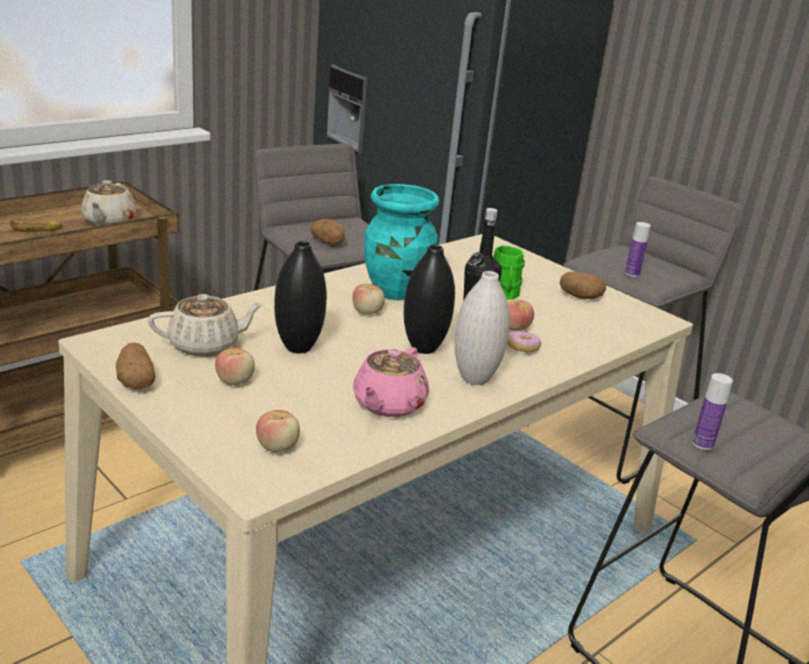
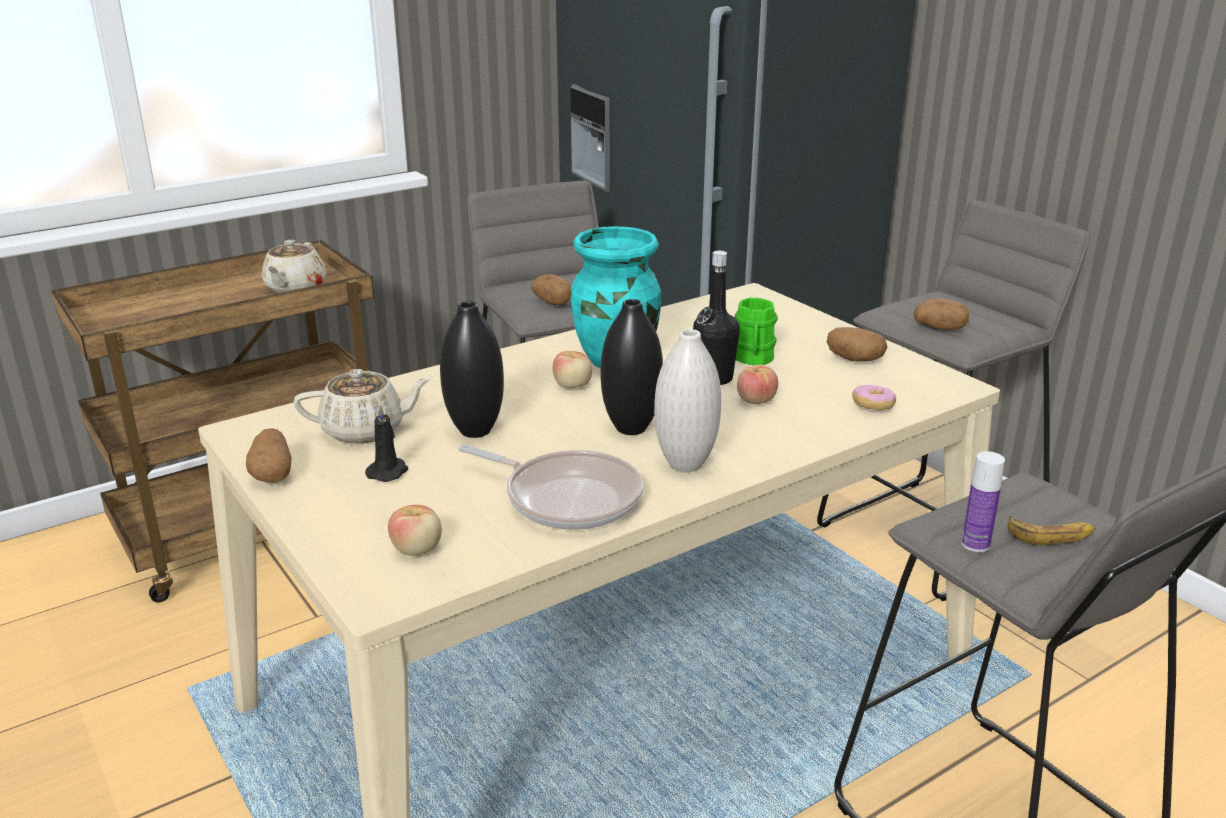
camera: 10 degrees right, 0 degrees up
(36, 229) = (210, 300): banana -> banana (1051, 536)
(235, 381) = (388, 472): apple -> black candle
(388, 404) = (566, 497): pink teapot -> frying pan
(522, 348) = (758, 426): donut -> donut (873, 406)
(632, 274) = (940, 328): bottle -> potato

